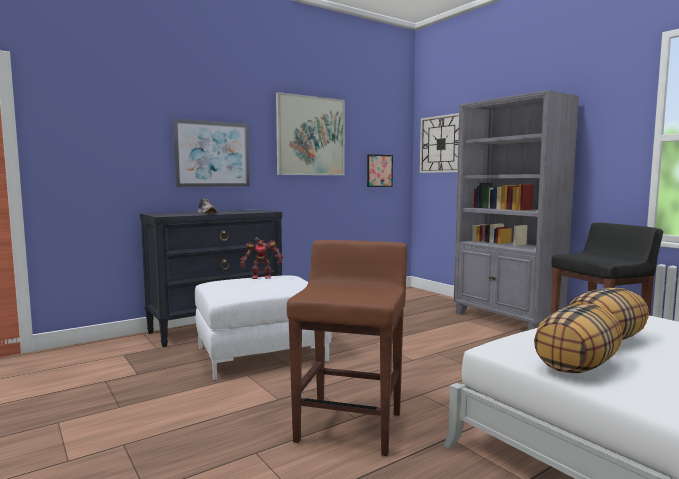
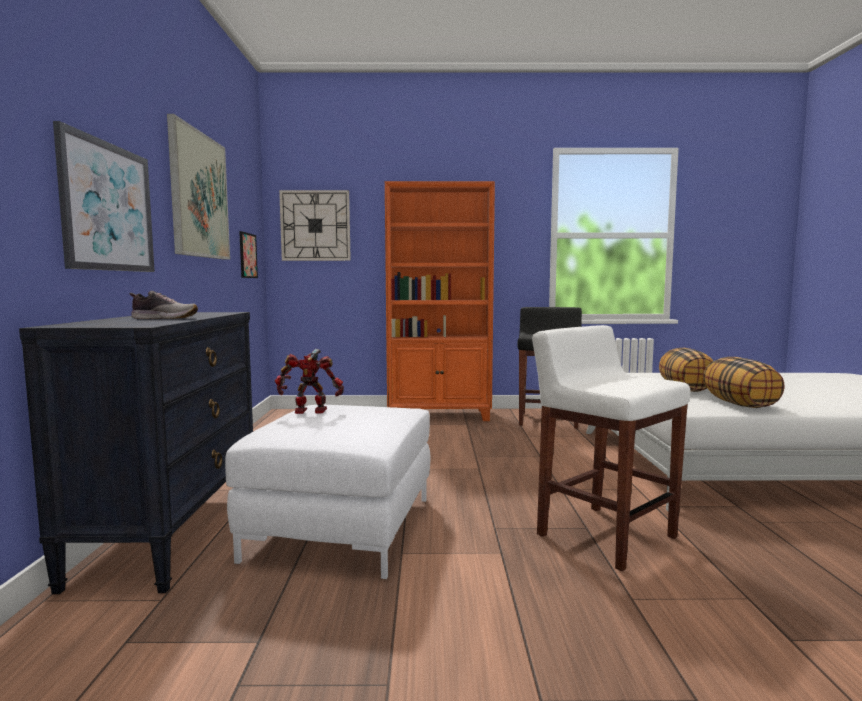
camera: 55 degrees left, 0 degrees up
(261, 277) = (310, 411): toy robot -> toy robot turned 120 degrees counterclockwise
(350, 426) = (604, 535): brown stool -> white stool
(506, 320) = (440, 415): grey bookcase -> orange bookcase

